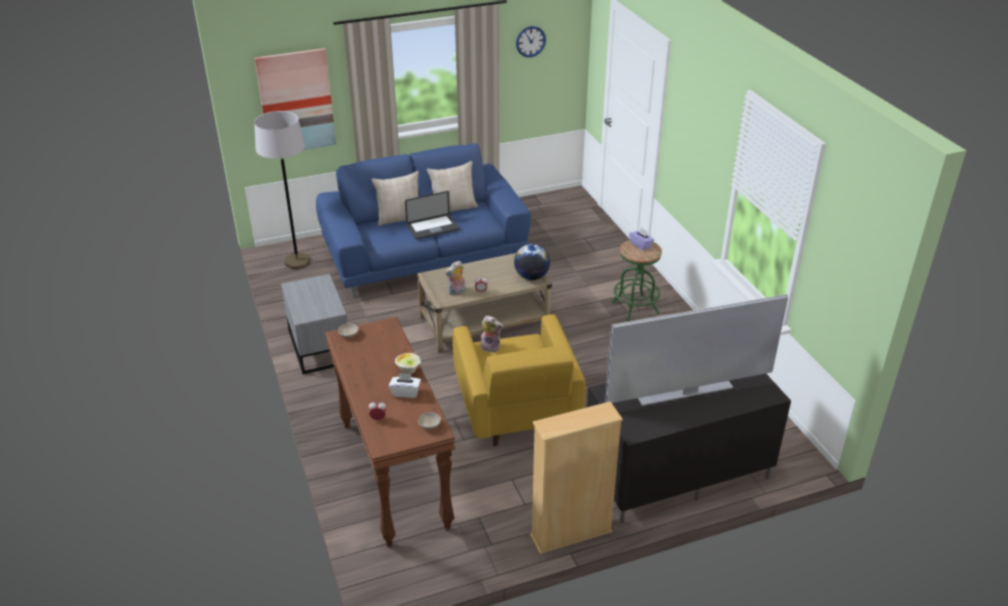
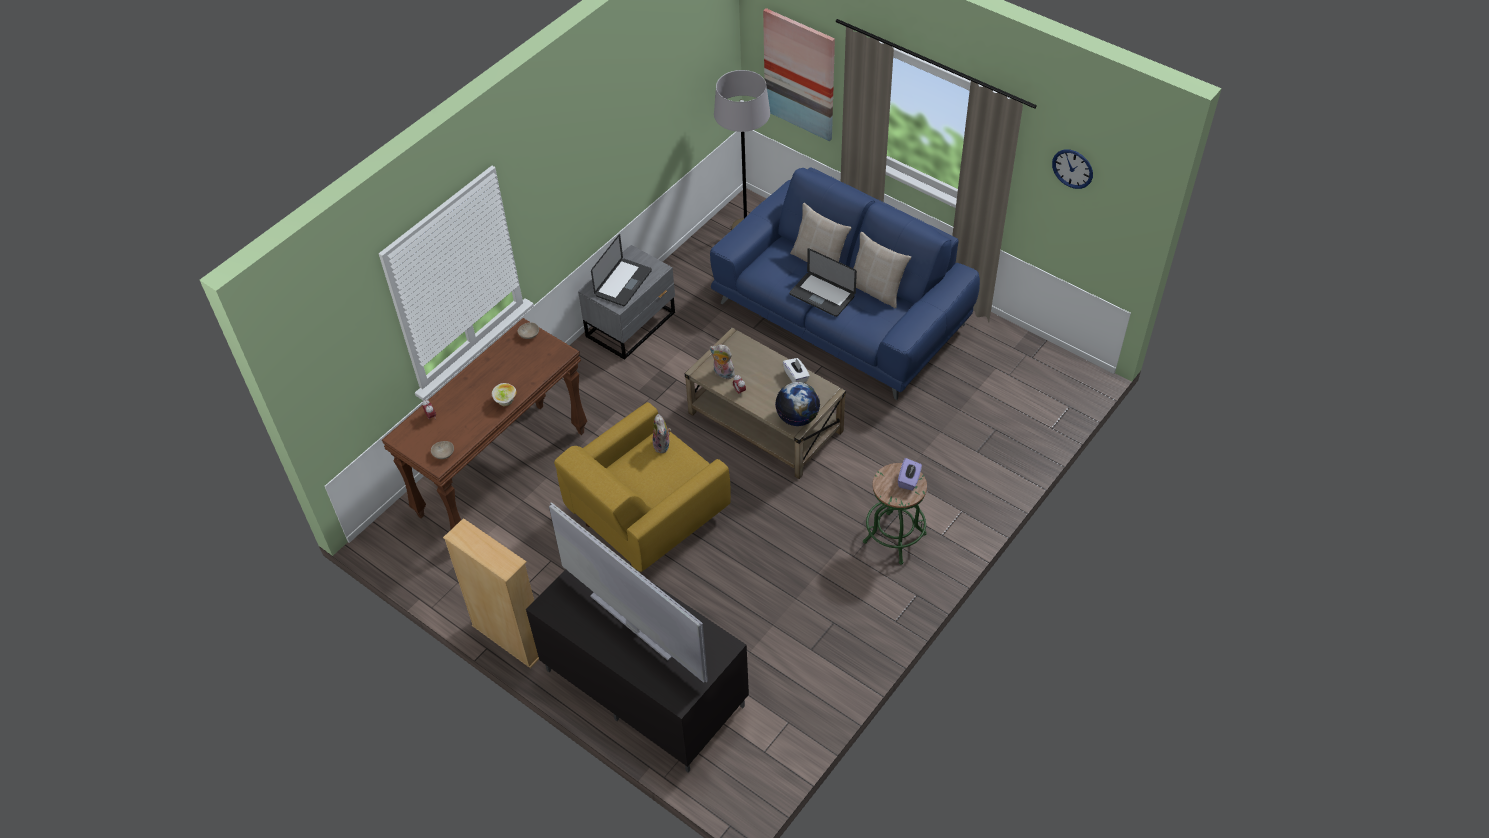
camera: 60 degrees right, 15 degrees up
(316, 301) = (623, 283): none -> laptop
(405, 392) = (475, 415): white tissue box -> white tissue box (796, 376)

